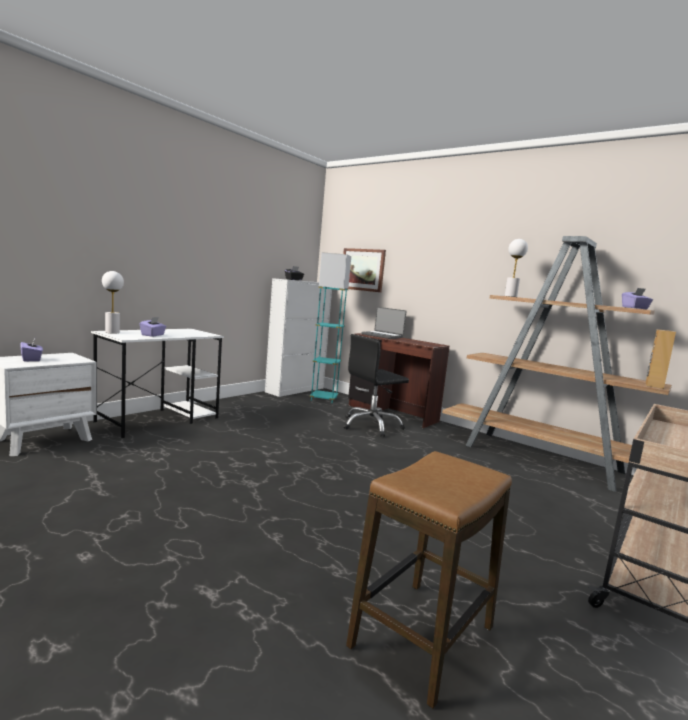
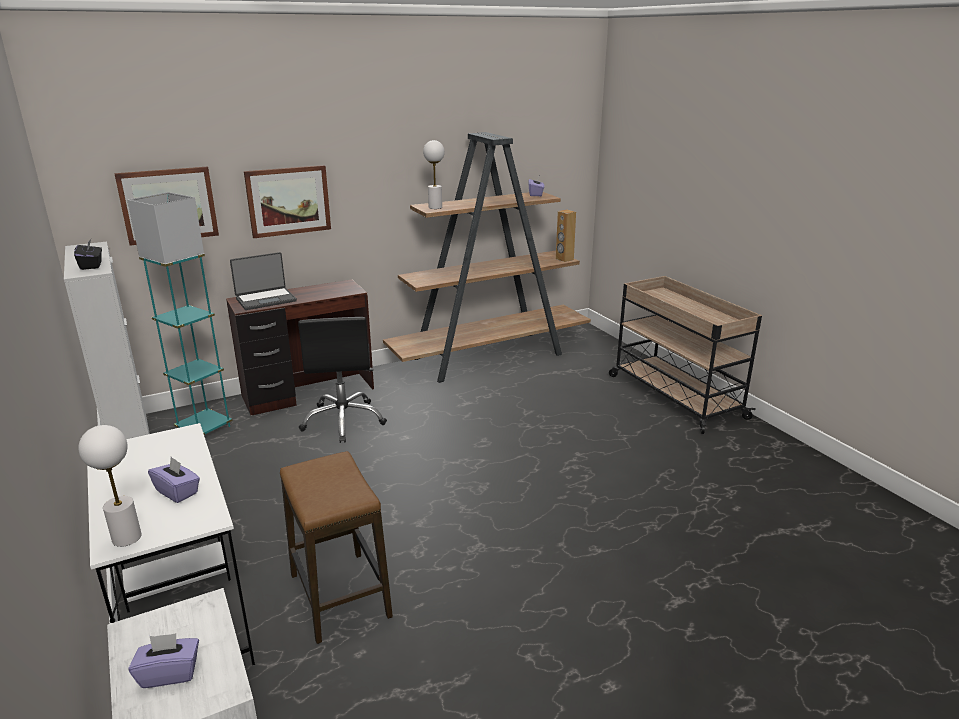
camera: 65 degrees left, 15 degrees up
(422, 637) = (729, 509): stool -> stool (340, 596)
(424, 279) = (288, 201): none -> picture

